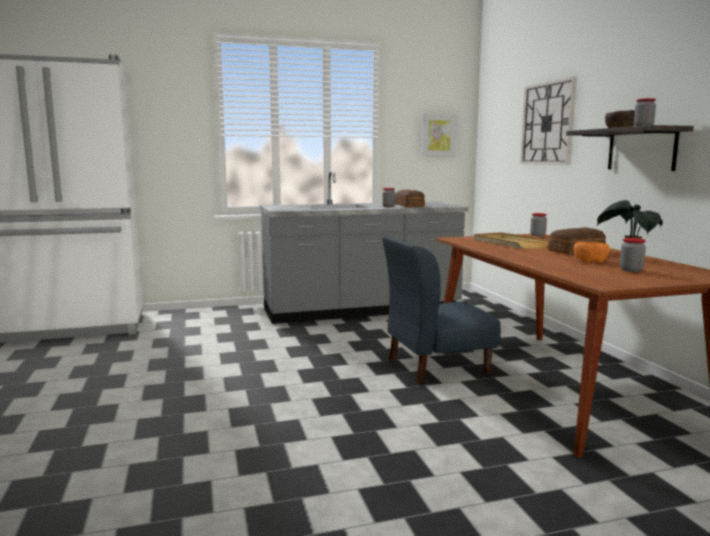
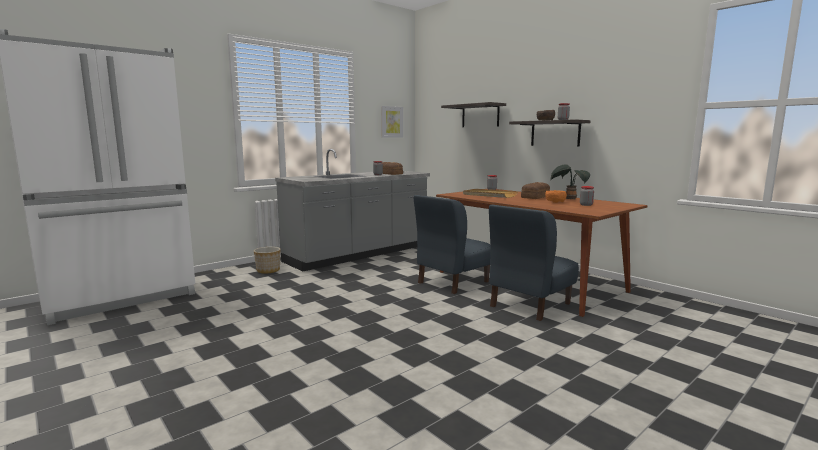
camera: 25 degrees left, 0 degrees up
(238, 317) = (268, 270): none -> planter
(510, 420) = (529, 305): none -> blue chair
(547, 123) = (480, 115): wall clock -> shelf

